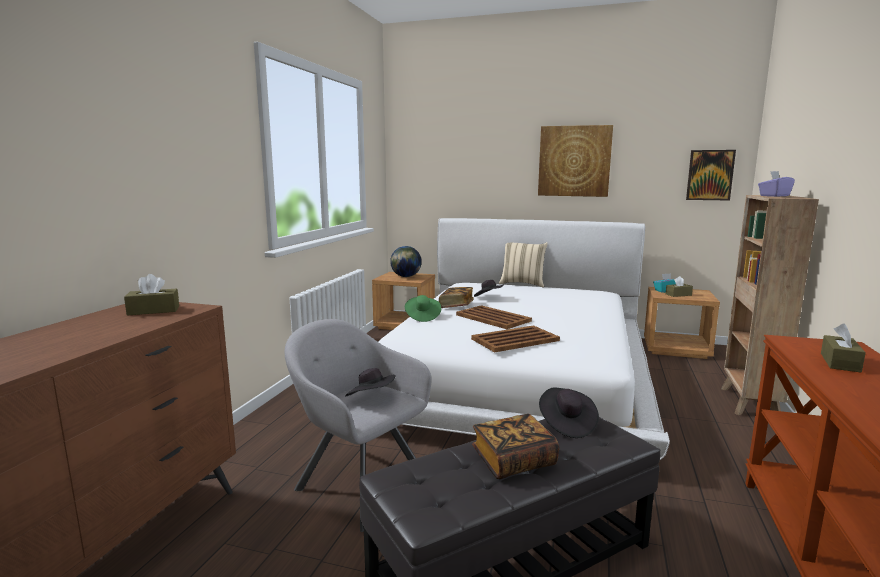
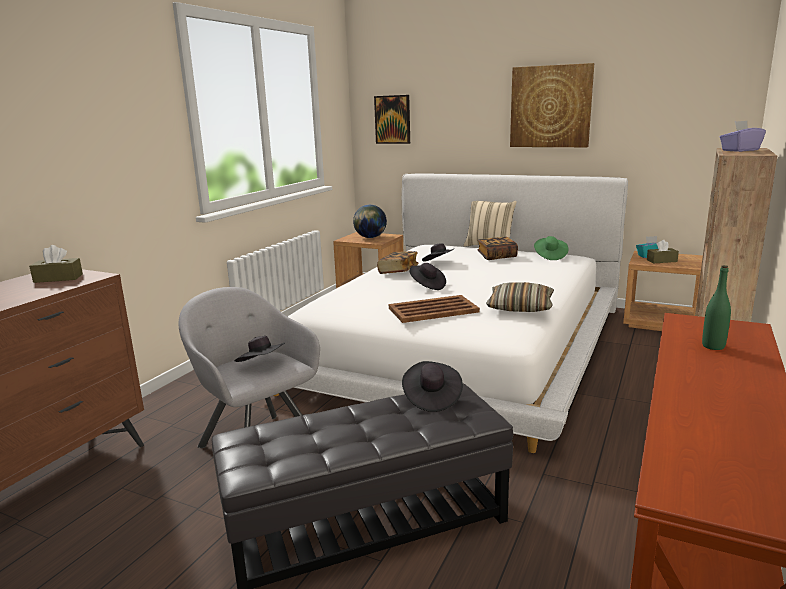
camera: 10 degrees right, 5 degrees up
(422, 317) = (355, 283): green hat -> green hat (550, 256)
(493, 318) = (427, 286): brown tray -> black hat
(513, 461) = (355, 430): book -> book (497, 256)
(592, 335) = (520, 307): none -> pillow
(710, 175) = (708, 119): picture -> picture (392, 119)
(840, 362) = (713, 346): brown tissue box -> green bottle

